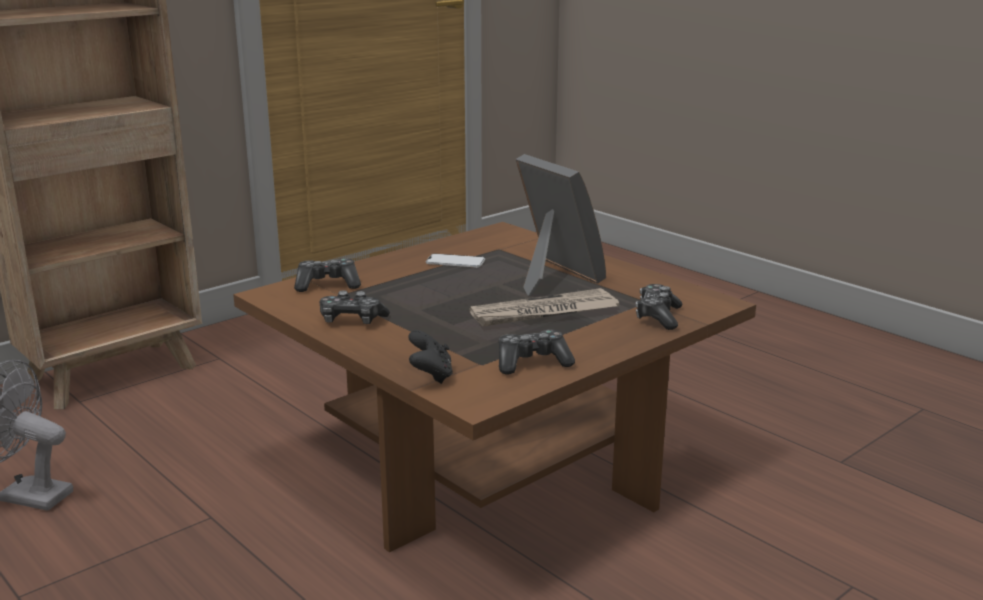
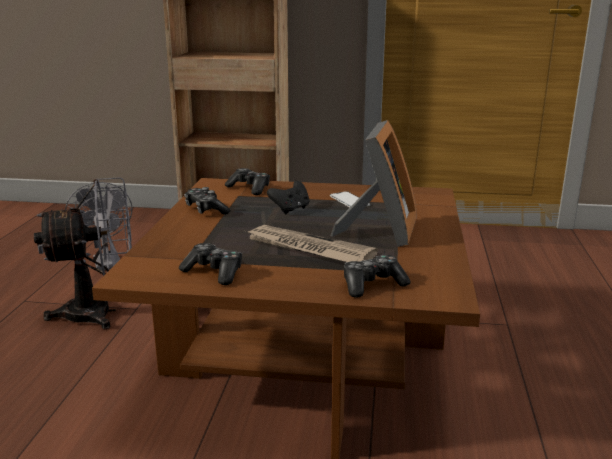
camera: 50 degrees right, 0 degrees up
(175, 544) = (101, 312): none -> grey fan
(430, 375) = (152, 253): black game controller -> black game controller (290, 210)

